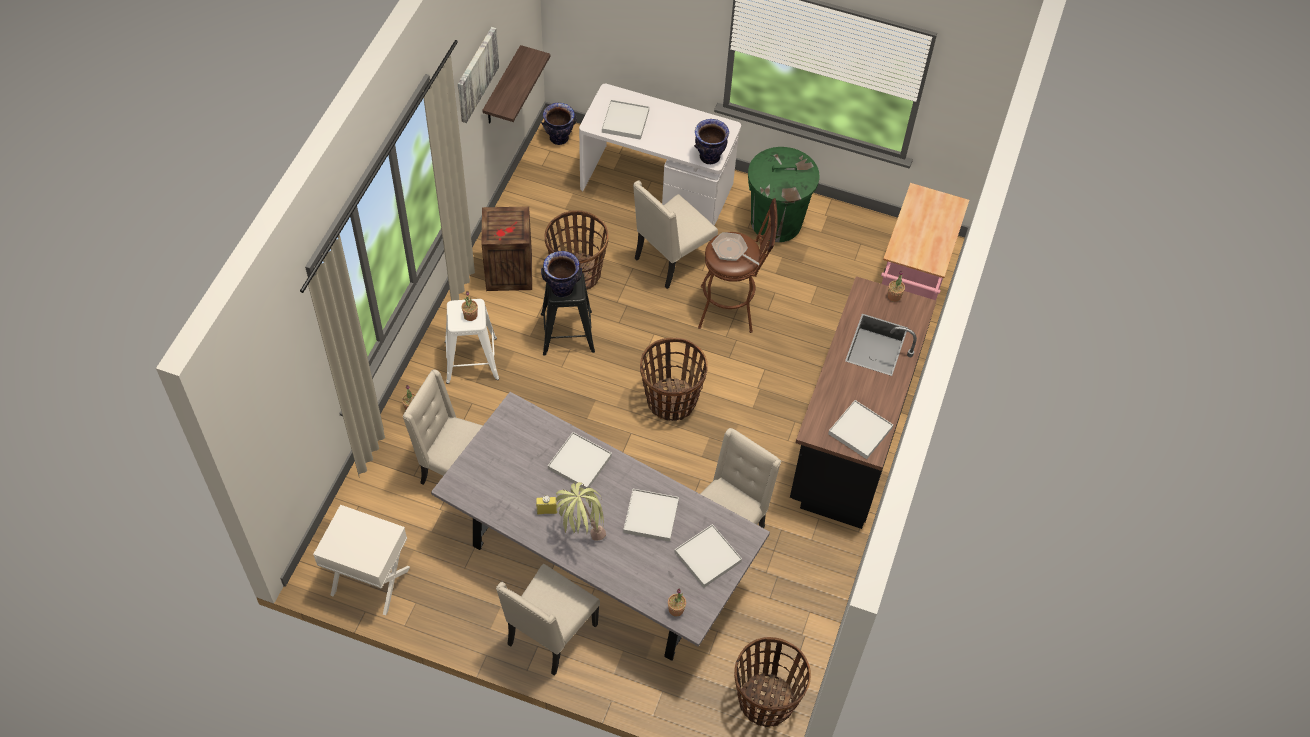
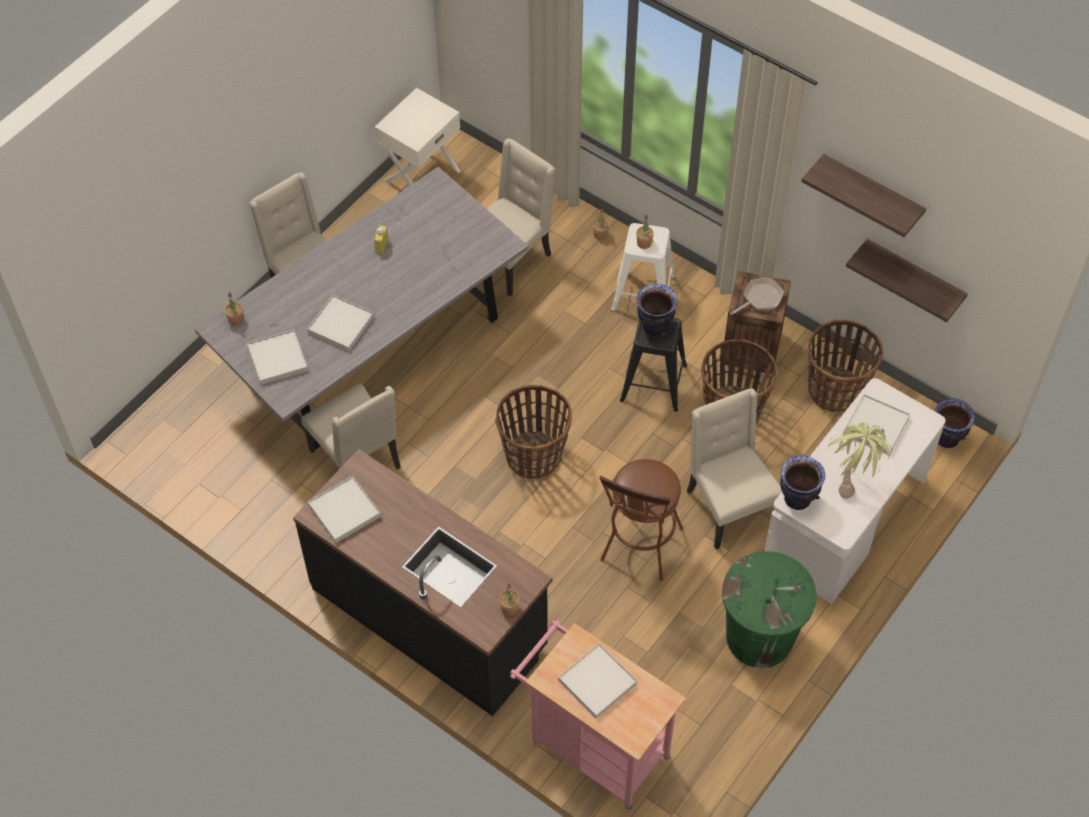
camera: 110 degrees right, 0 degrees up
(476, 74) = (871, 193): picture -> shelf
(579, 462) = (424, 282): white tray -> white tray (597, 682)
(580, 532) = (347, 266): potted plant -> potted plant (853, 478)
(731, 251) = (646, 482): frying pan -> frying pan (760, 298)
(765, 701) = (170, 444): basket -> basket (835, 390)

